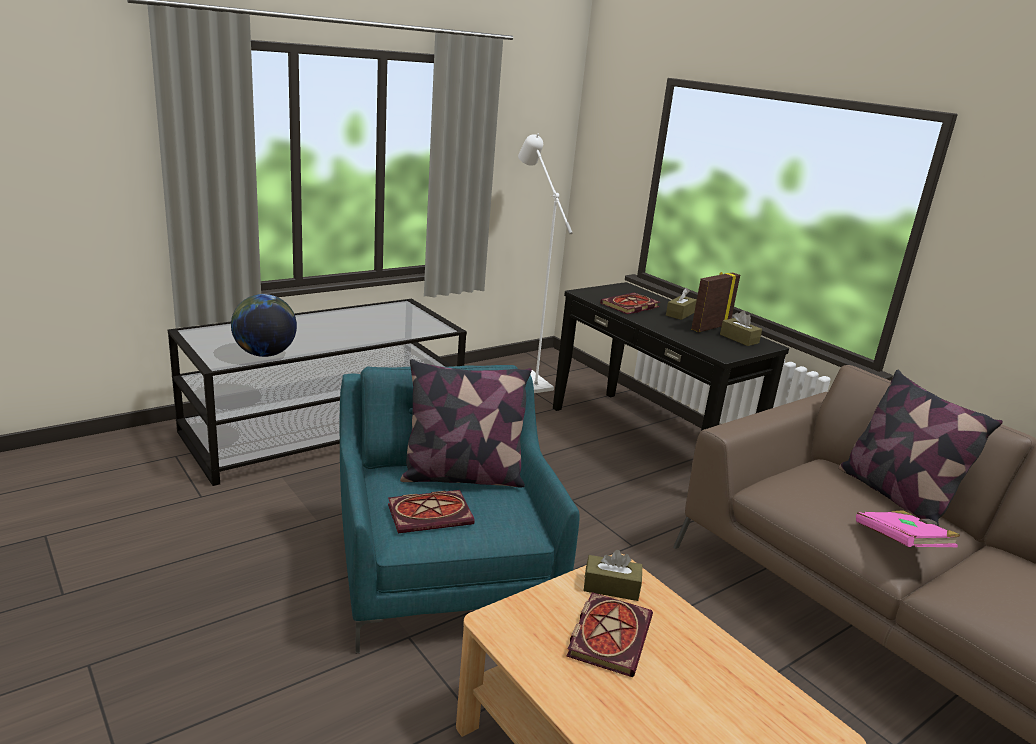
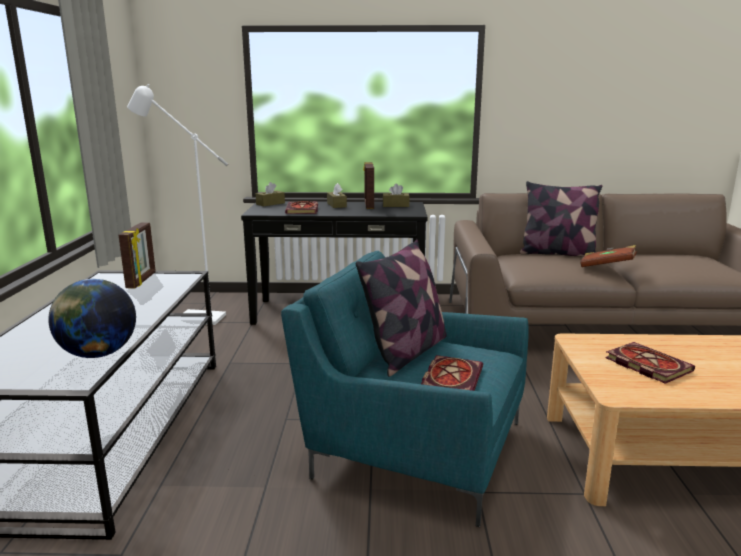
camera: 50 degrees left, 5 degrees down
(410, 318) = (142, 280): none -> picture frame
(611, 587) = (593, 348): brown tissue box -> brown tissue box (270, 203)
(901, 543) = (607, 267): pink book -> brown book

